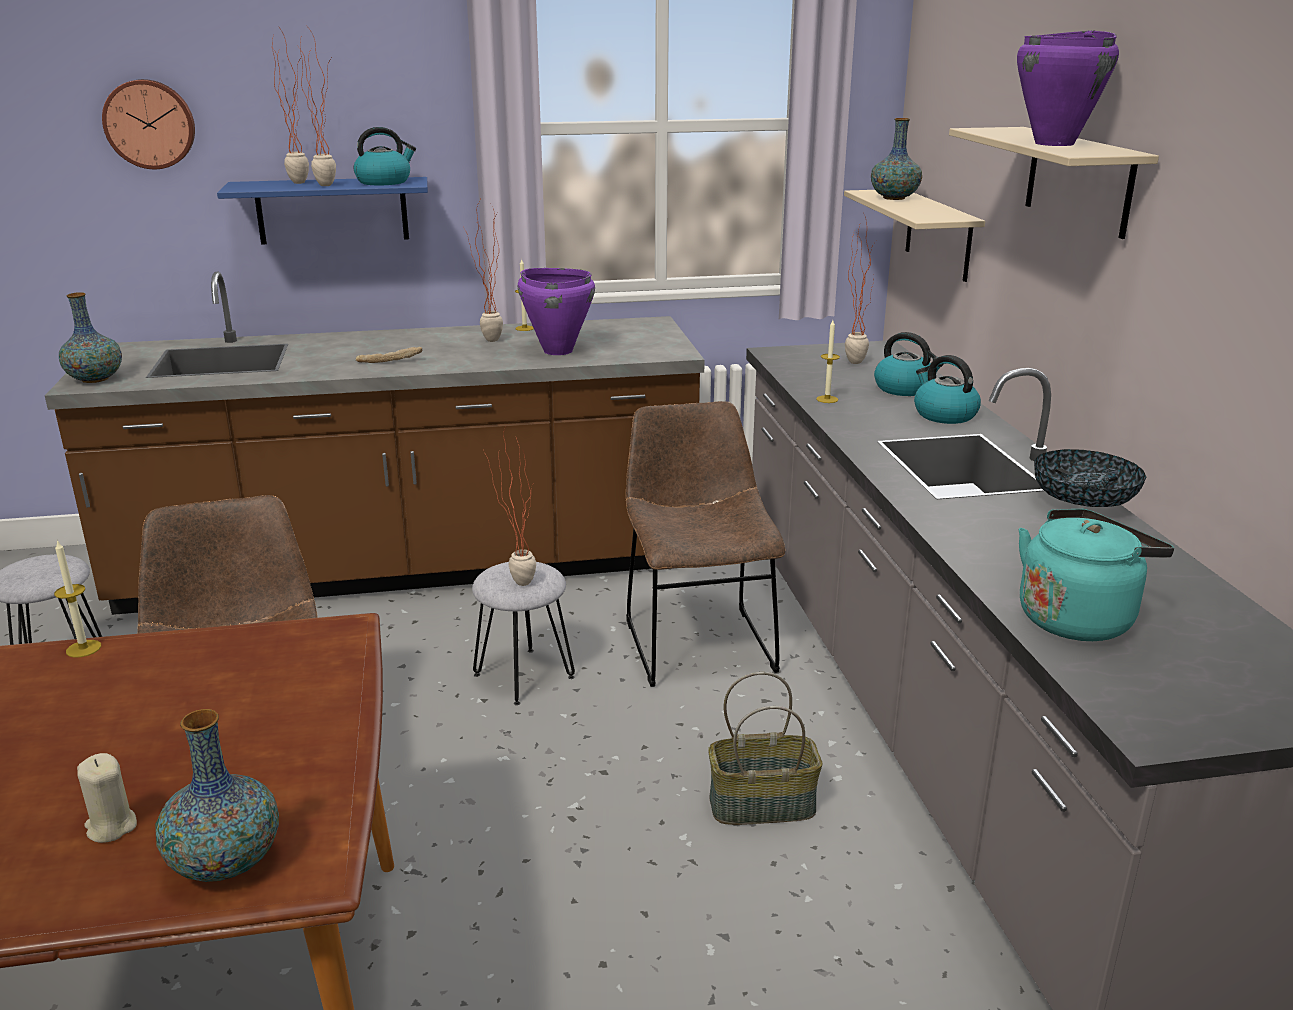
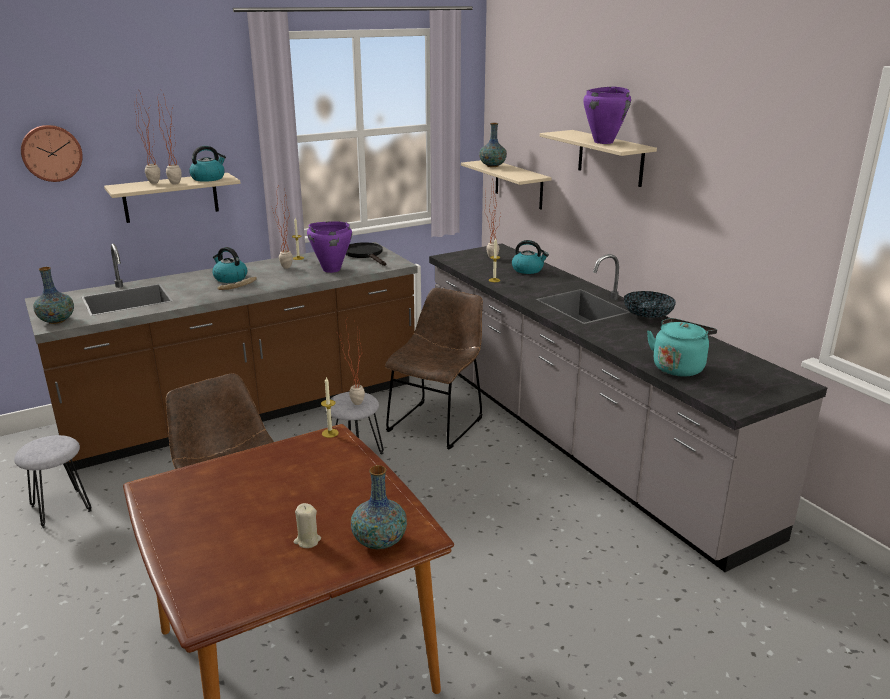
camera: 20 degrees left, 0 degrees up
(83, 648) = (199, 469): candle -> candle (330, 433)
(332, 210) = (171, 197): blue shelf -> beige shelf
(635, 334) = (365, 255): none -> black frying pan
(697, 641) = (437, 422): brown chair -> brown chair turned 60 degrees clockwise
(762, 804) = (517, 493): basket -> none
(944, 415) = (556, 281): kettle -> kettle (230, 278)

